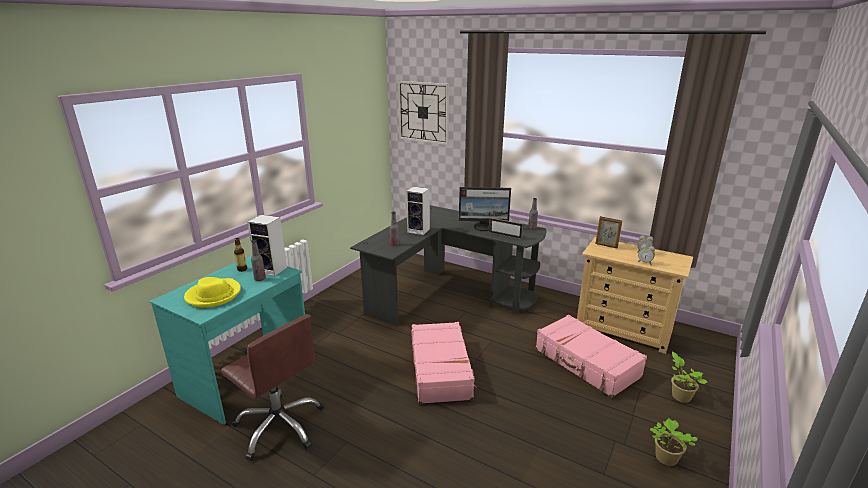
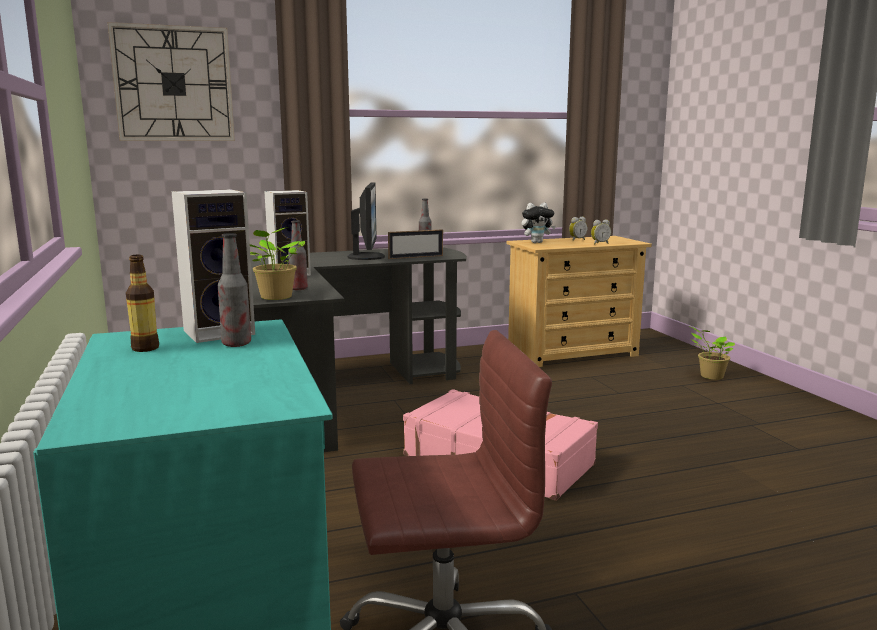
camera: 50 degrees left, 10 degrees down
(213, 295) = (208, 384): yellow hat -> none
(483, 227) = (367, 257): monitor -> monitor turned 45 degrees counterclockwise
(586, 363) = (606, 387): pink suitcase -> none
(606, 246) = (536, 242): picture frame -> plush toy
(665, 459) = (797, 417): potted plant -> potted plant (275, 297)

